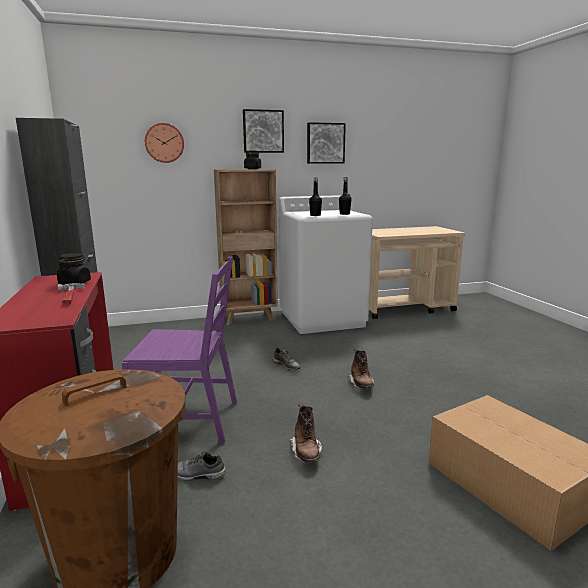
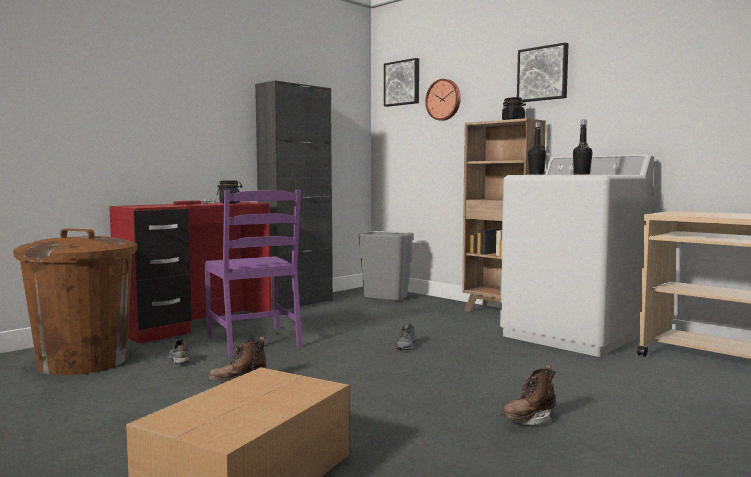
camera: 60 degrees right, 10 degrees down
(142, 335) = (386, 298): none -> grey trash can
(325, 143) = (628, 78): picture -> picture (402, 83)
(361, 384) = (410, 380): brown boot -> brown boot (528, 419)

